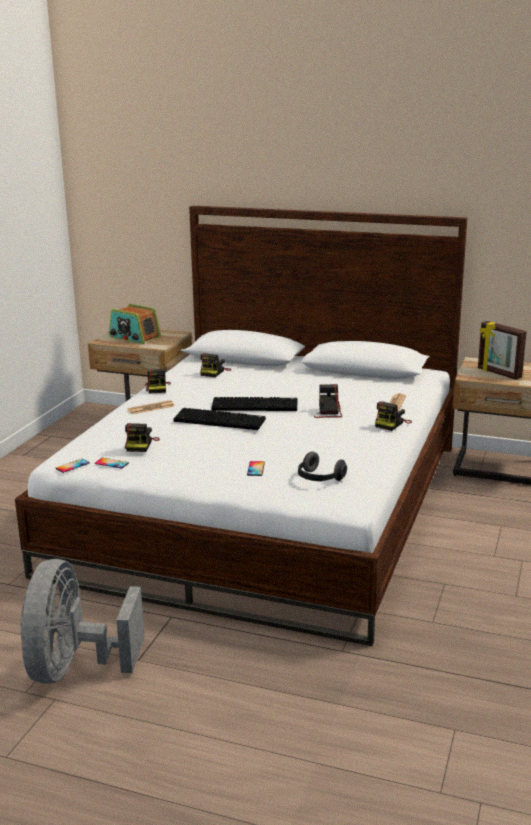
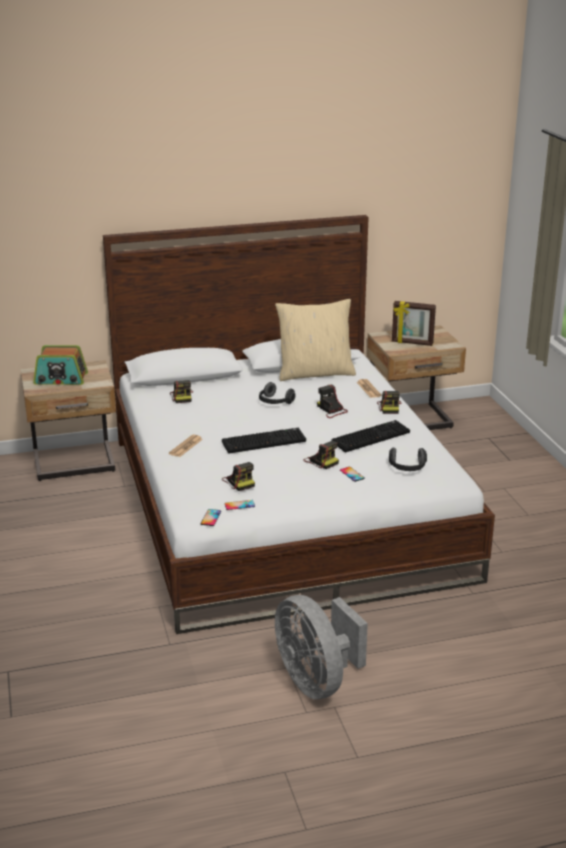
camera: 35 degrees left, 5 degrees up
(157, 388) = (158, 425): camera -> camera (321, 461)
(255, 405) = (268, 419): keyboard -> keyboard (370, 436)
(286, 394) = (274, 402): none -> headphones
(365, 380) = (315, 373): none -> beige pillow

